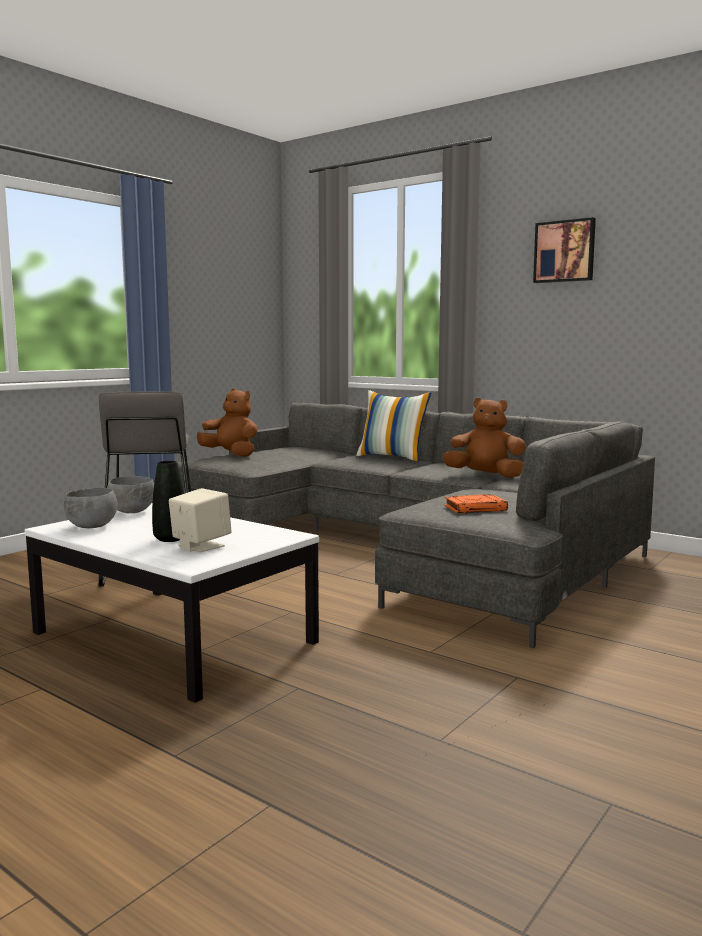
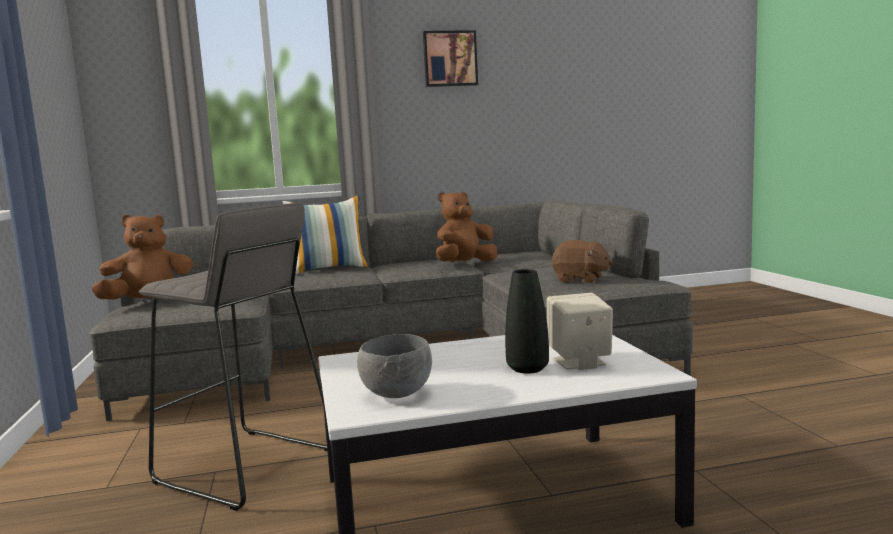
camera: 50 degrees left, 0 degrees up
(133, 512) = (355, 369): grey bowl -> none
(476, 508) = (580, 280): orange book -> brown plush toy

